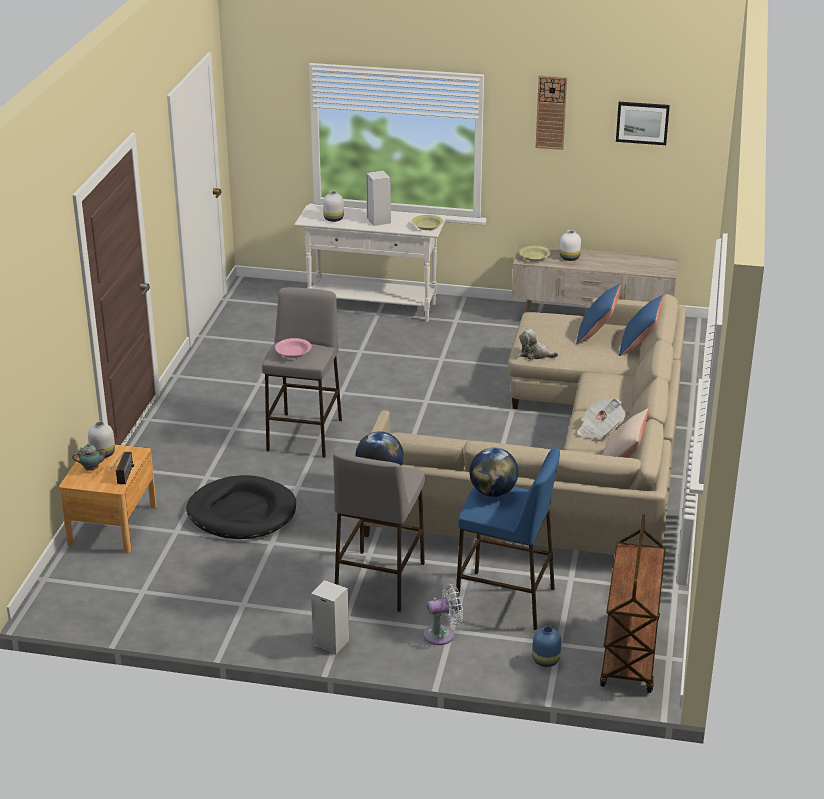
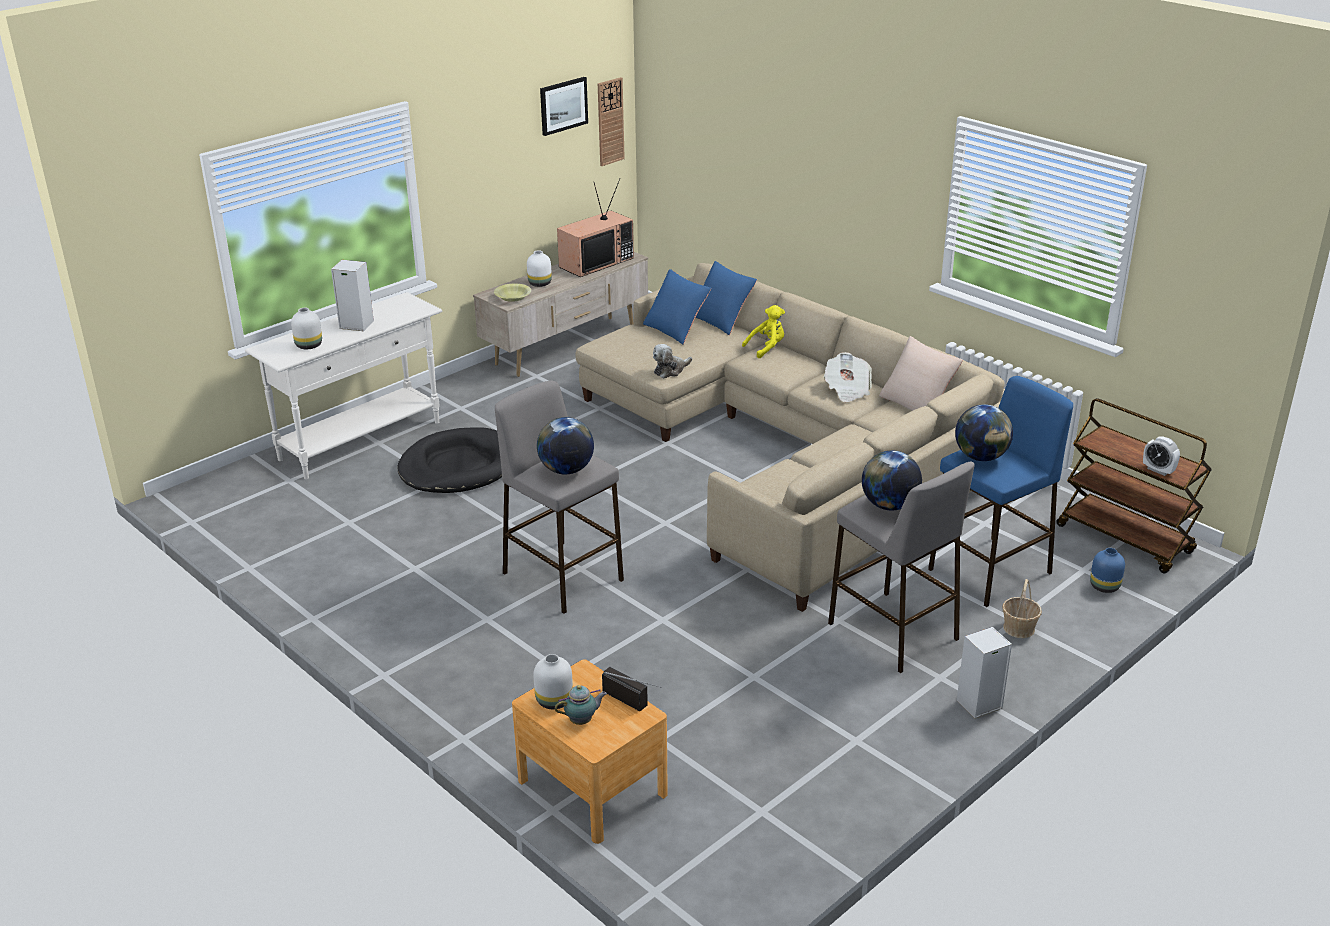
camera: 55 degrees left, 0 degrees up
(92, 469) = (582, 721): teapot -> teapot turned 45 degrees clockwise
(242, 512) = (671, 676): black dog bed -> black dog bed (458, 466)
(293, 353) = (566, 470): pink bowl -> globe
(427, 227) = (415, 307): yellow bowl -> none
(442, 634) = (1018, 628): white fan -> basket
(551, 112) = (479, 124): wall clock -> wall clock (610, 121)
(619, 592) = (1158, 470): none -> alarm clock
(622, 377) = (766, 348): none -> yellow plush toy
(636, 263) = (596, 262): none -> television

